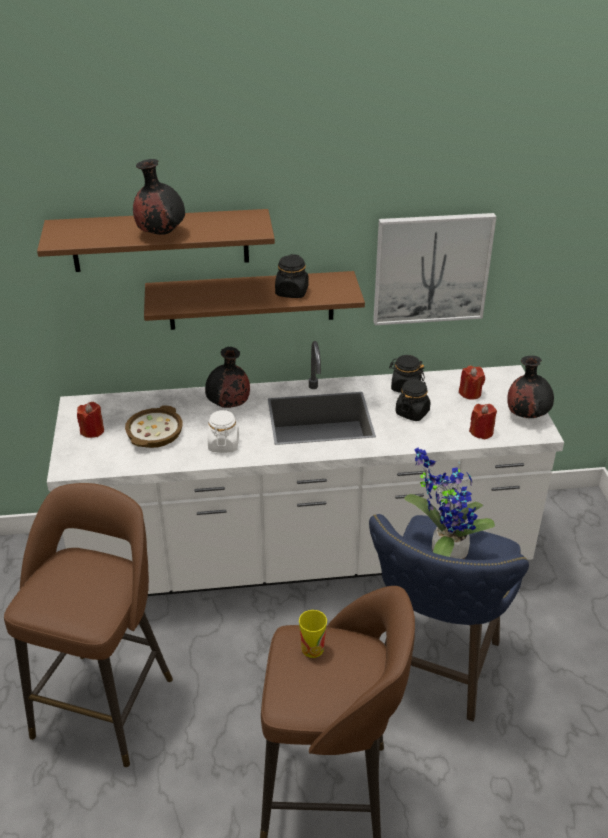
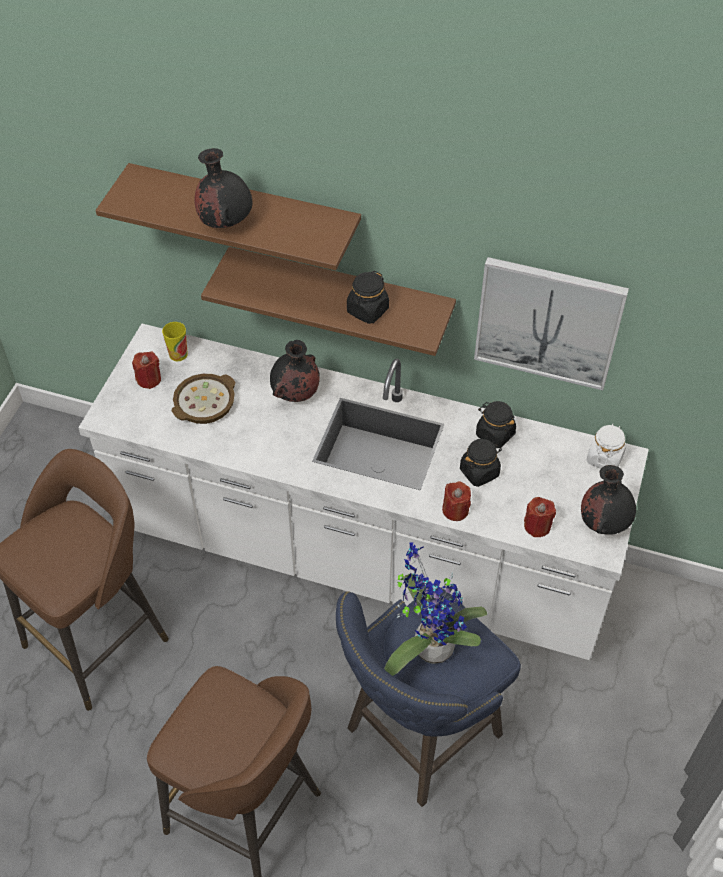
camera: 25 degrees right, 15 degrees up
(223, 444) = (262, 443): white jar -> white jar (604, 458)
(312, 648) = (225, 704): cup -> cup (178, 354)
(470, 393) = (561, 468): red candle -> red candle (455, 510)

